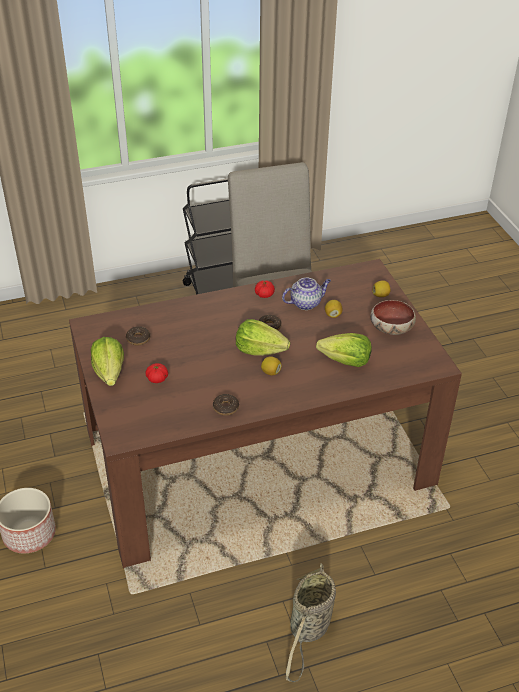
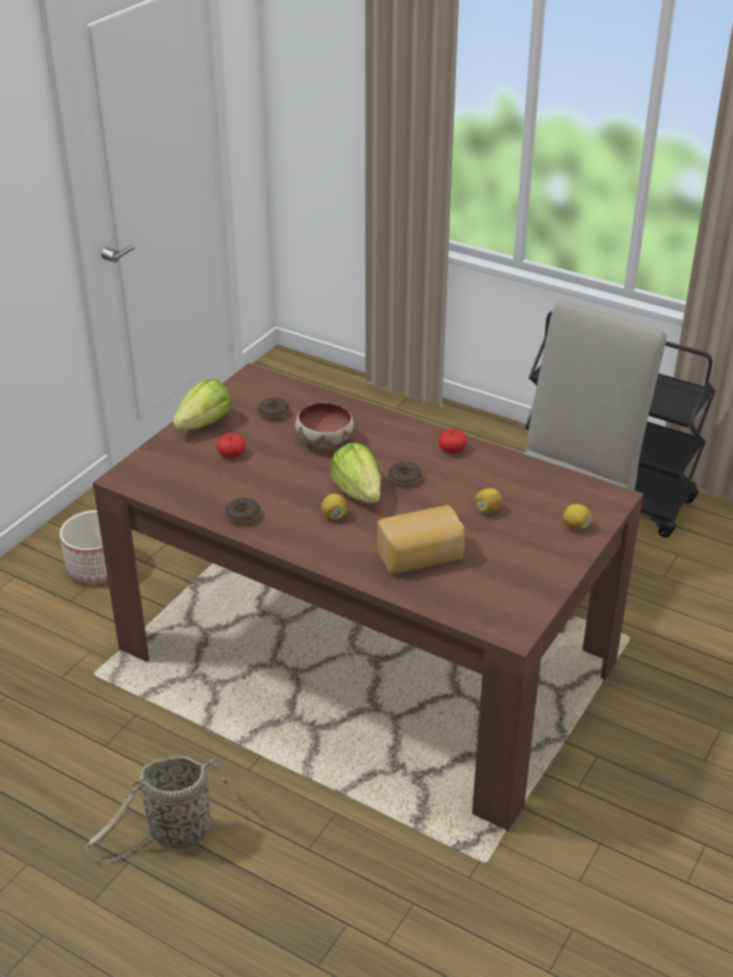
camera: 50 degrees right, 5 degrees down
(306, 303) = (480, 482): teapot -> none
(345, 361) = (421, 557): lettuce -> bread
(390, 328) = (526, 562): bowl -> bowl (323, 440)

